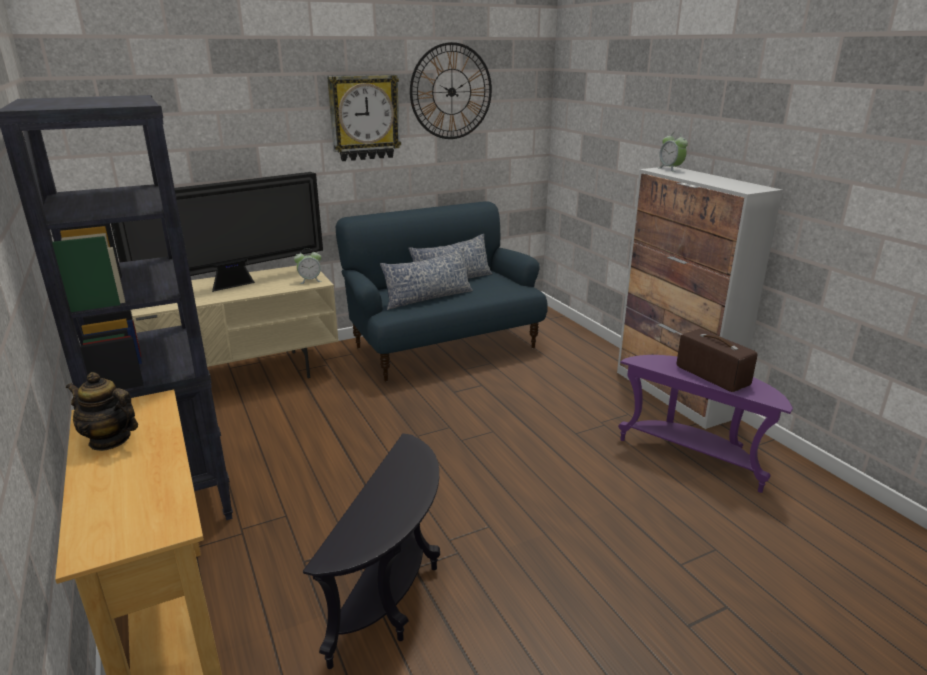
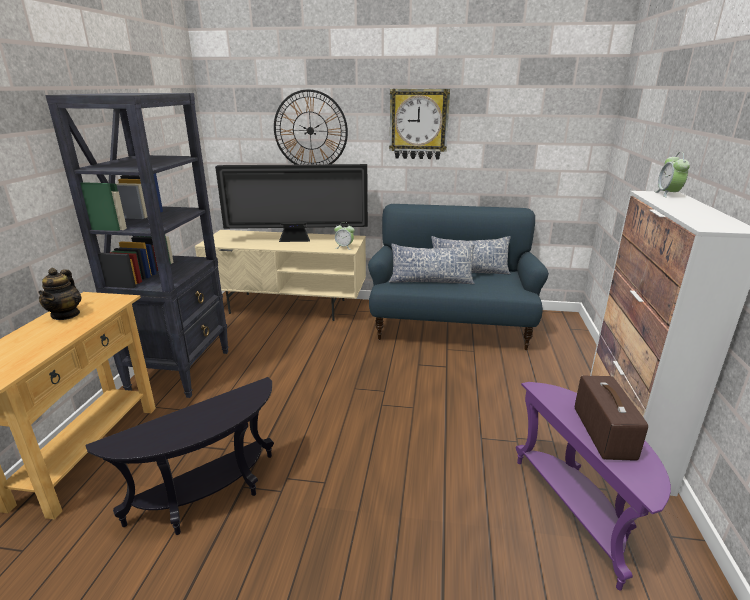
camera: 35 degrees right, 0 degrees up
(110, 440) = (66, 314): teapot -> teapot turned 150 degrees counterclockwise
(451, 92) = (503, 105): wall clock -> wall clock (310, 130)

